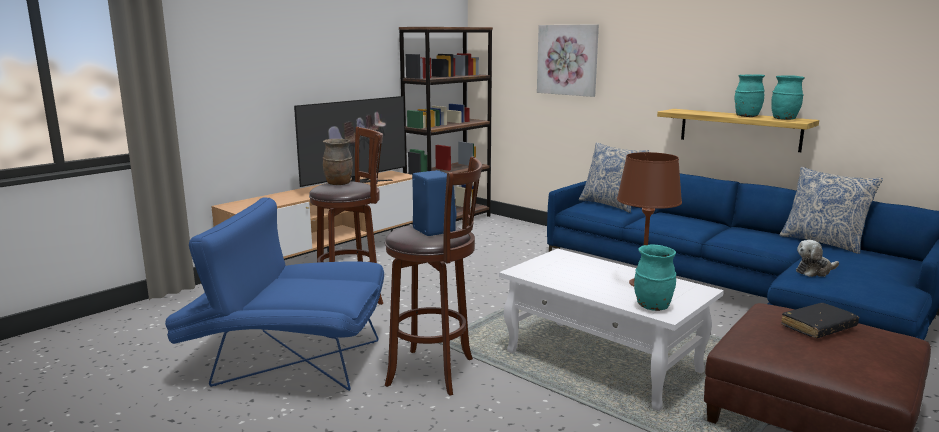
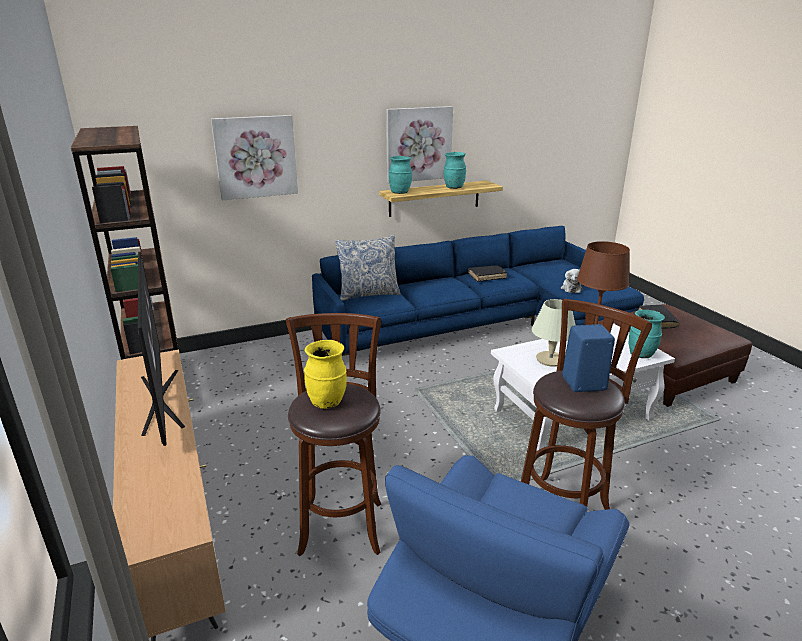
camera: 65 degrees left, 10 degrees up
(339, 184) = (327, 402): brown vase -> yellow vase
(571, 269) = (550, 359): none -> beige table lamp
(724, 63) = (418, 144): none -> picture
(748, 232) = (487, 277): none -> black book
(784, 119) = (478, 185): turquoise vase -> turquoise vase (400, 193)
(823, 242) = (517, 266): pillow -> none

